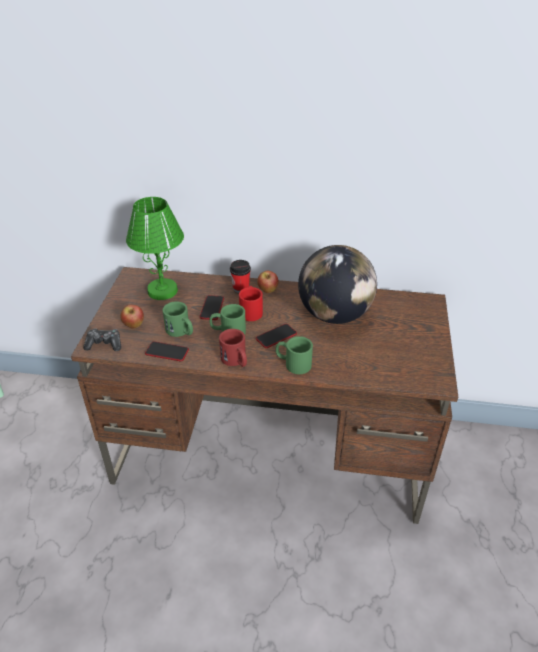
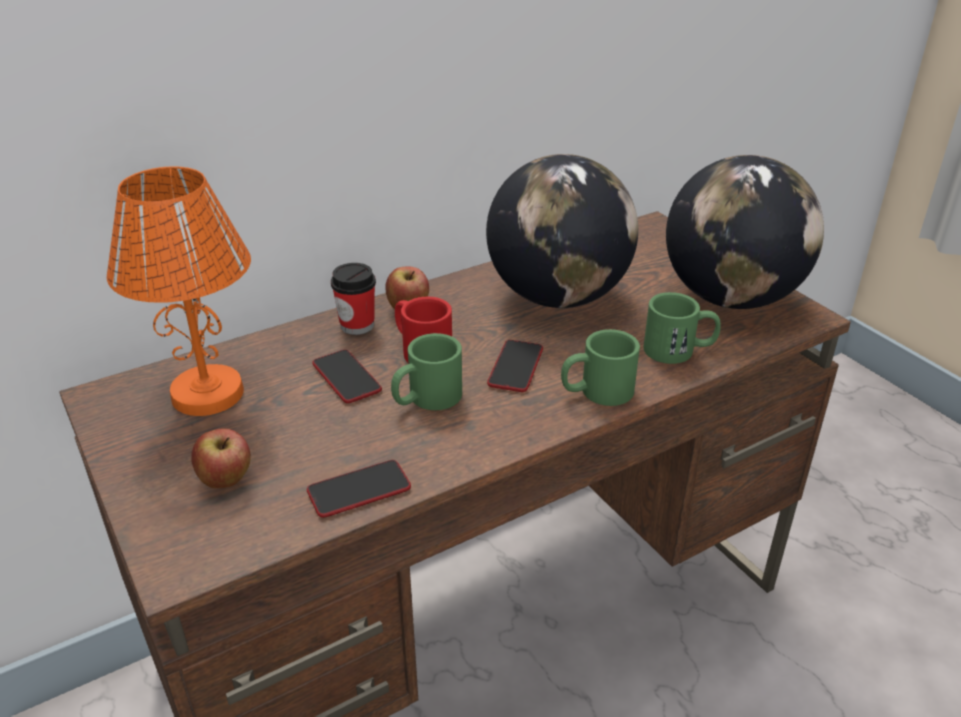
camera: 40 degrees left, 5 degrees down
(104, 344) = (203, 548): game controller -> none
(162, 291) = (207, 394): green table lamp -> orange table lamp
(181, 331) = (339, 442): green mug -> green mug (679, 350)
(236, 360) = (503, 436): red mug -> none
(413, 355) = (730, 298): none -> globe

